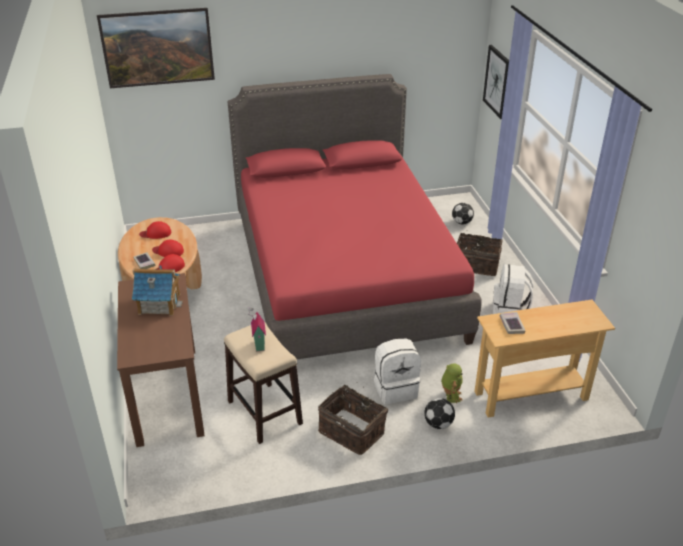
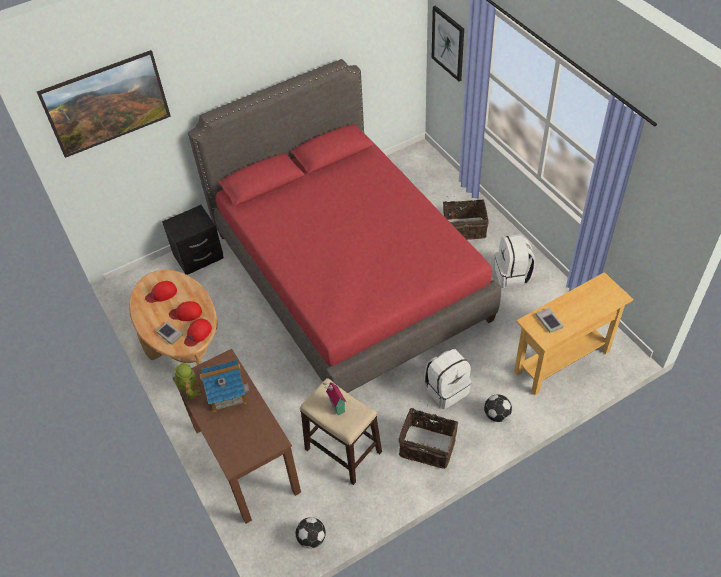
camera: 15 degrees left, 15 degrees up
(215, 233) = (199, 257): none -> black nightstand
(450, 396) = (496, 383): toy robot -> toy robot (190, 390)
(462, 222) = (431, 179): football -> football (312, 538)

